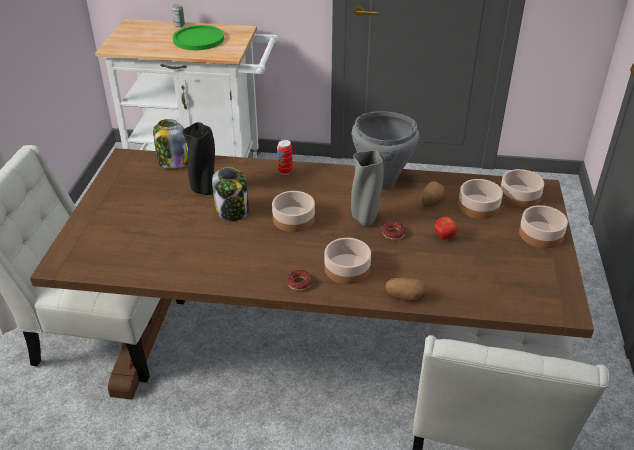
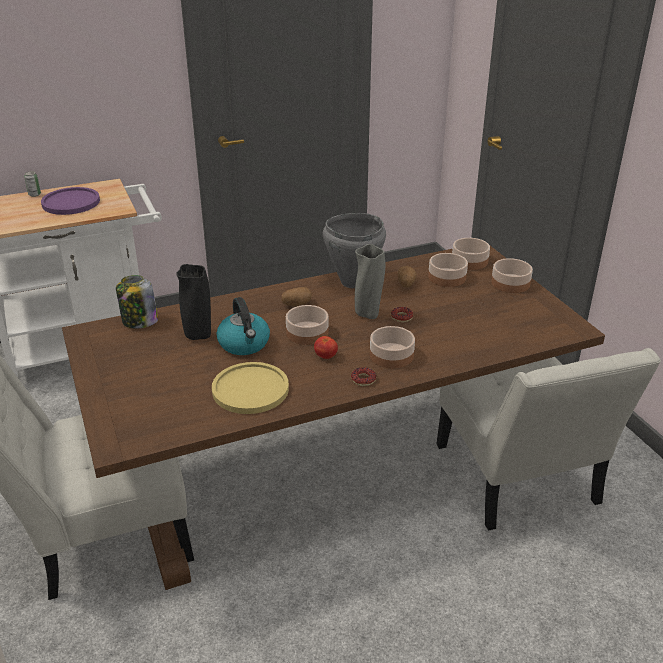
camera: 30 degrees left, 5 degrees down
(198, 39) = (71, 202): green plate -> purple plate
(198, 255) = (250, 389): none -> yellow plate
(232, 211) = (244, 344): jar -> kettle
(285, 171) = (260, 298): can -> none
(404, 296) = (456, 360): potato -> potato (296, 304)
(444, 236) = (443, 307): tomato -> tomato (326, 356)

